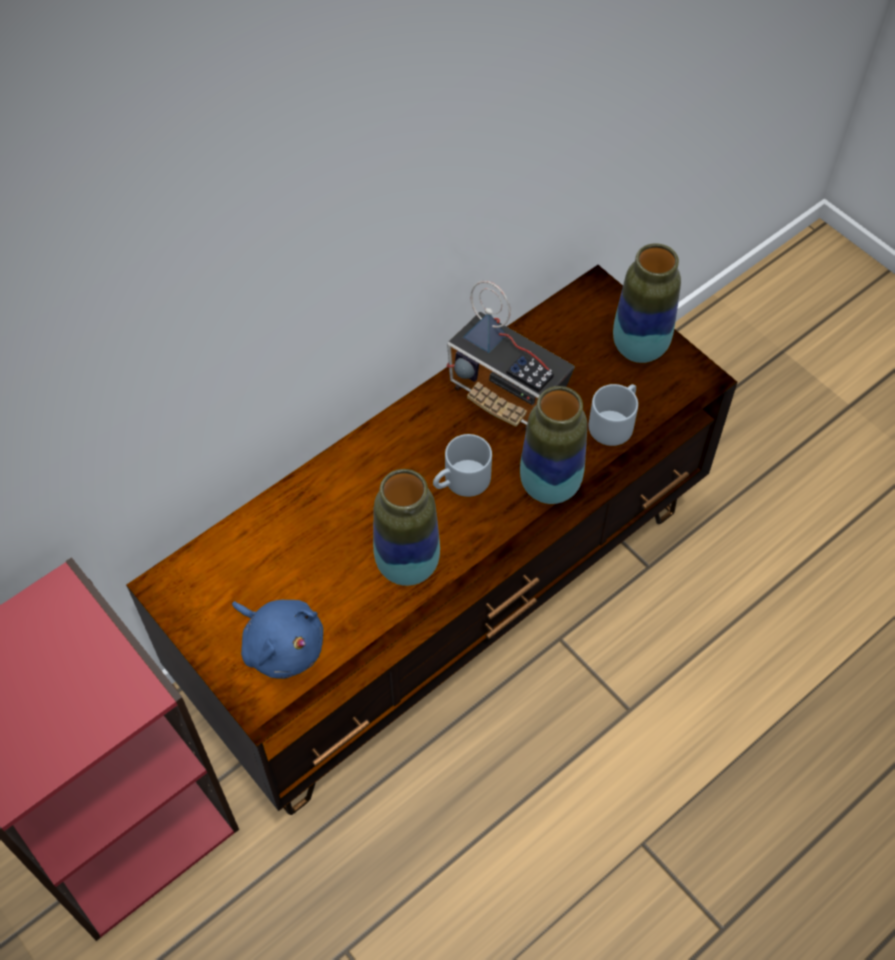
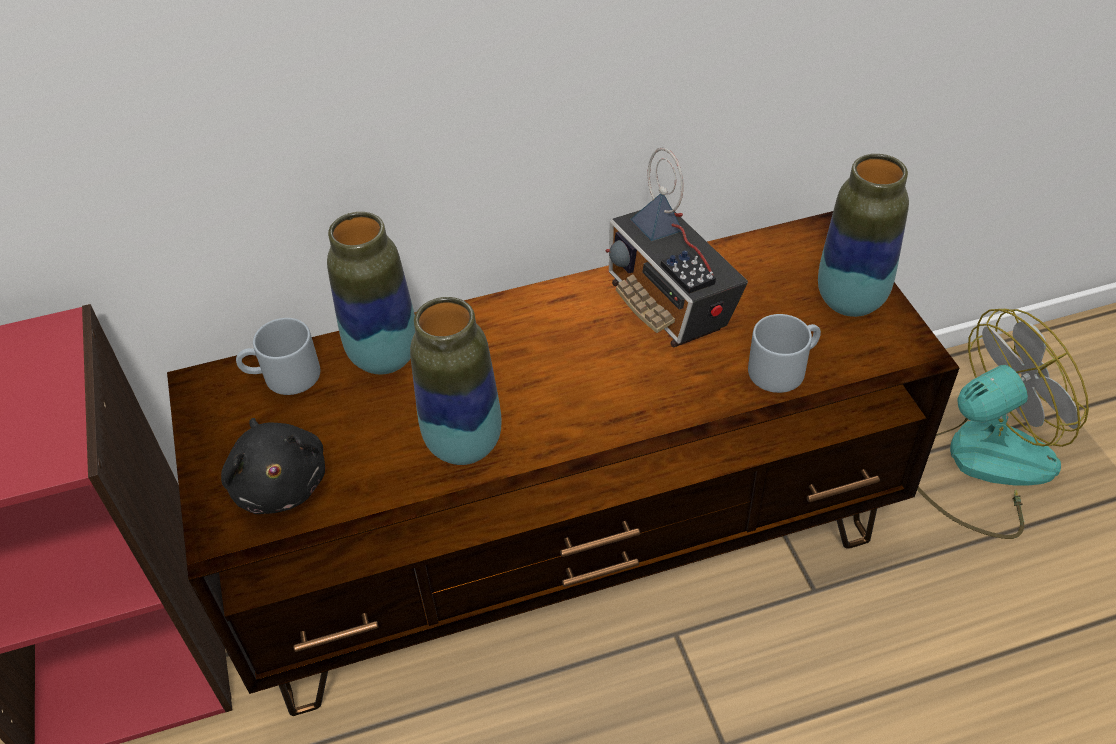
camera: 25 degrees right, 10 degrees down
(281, 645) = (280, 482): blue plush toy -> black plush toy
(461, 482) = (571, 378): grey mug -> grey mug (282, 377)
(549, 486) = (672, 411): vase -> vase (384, 357)
(733, 420) = (980, 465): none -> fan

